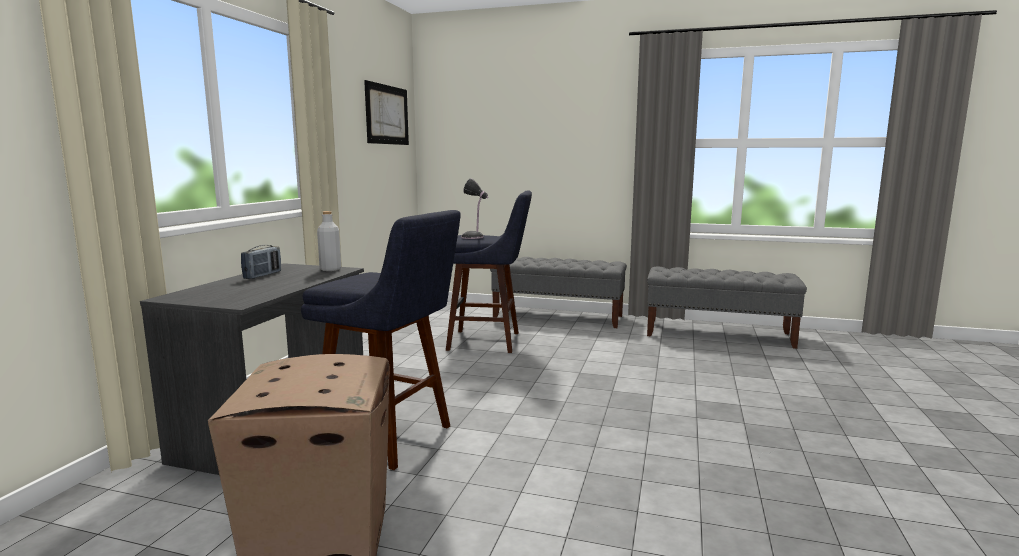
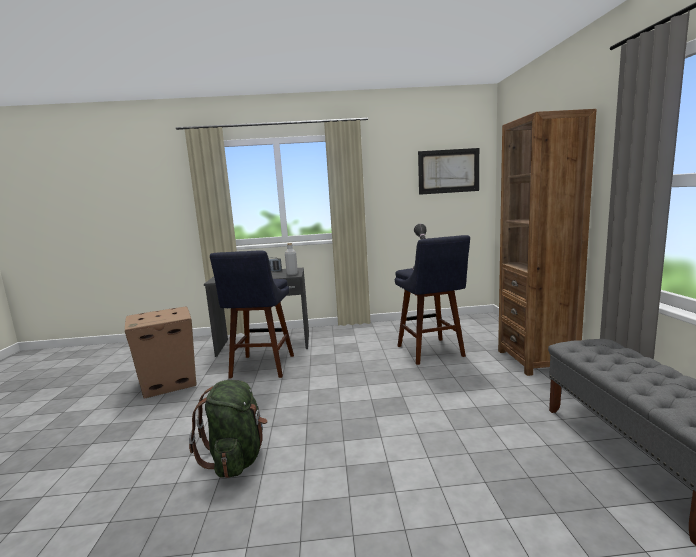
camera: 70 degrees right, 0 degrees up
(558, 317) = (536, 360): grey bench -> brown bookcase
(660, 474) = (236, 458): none -> green backpack

